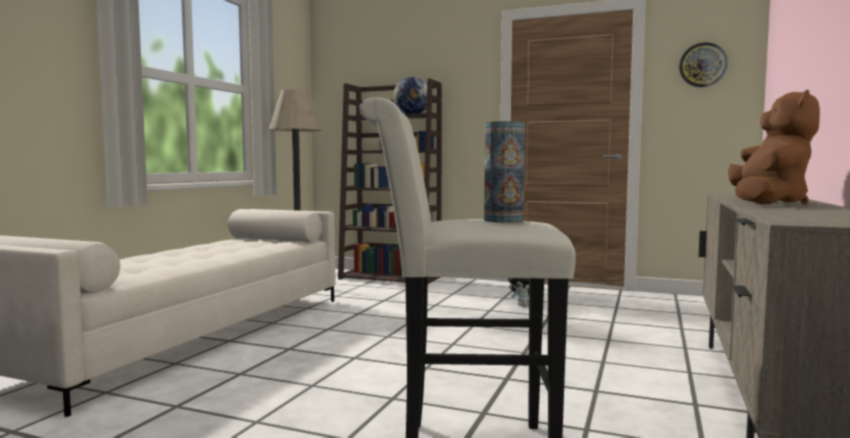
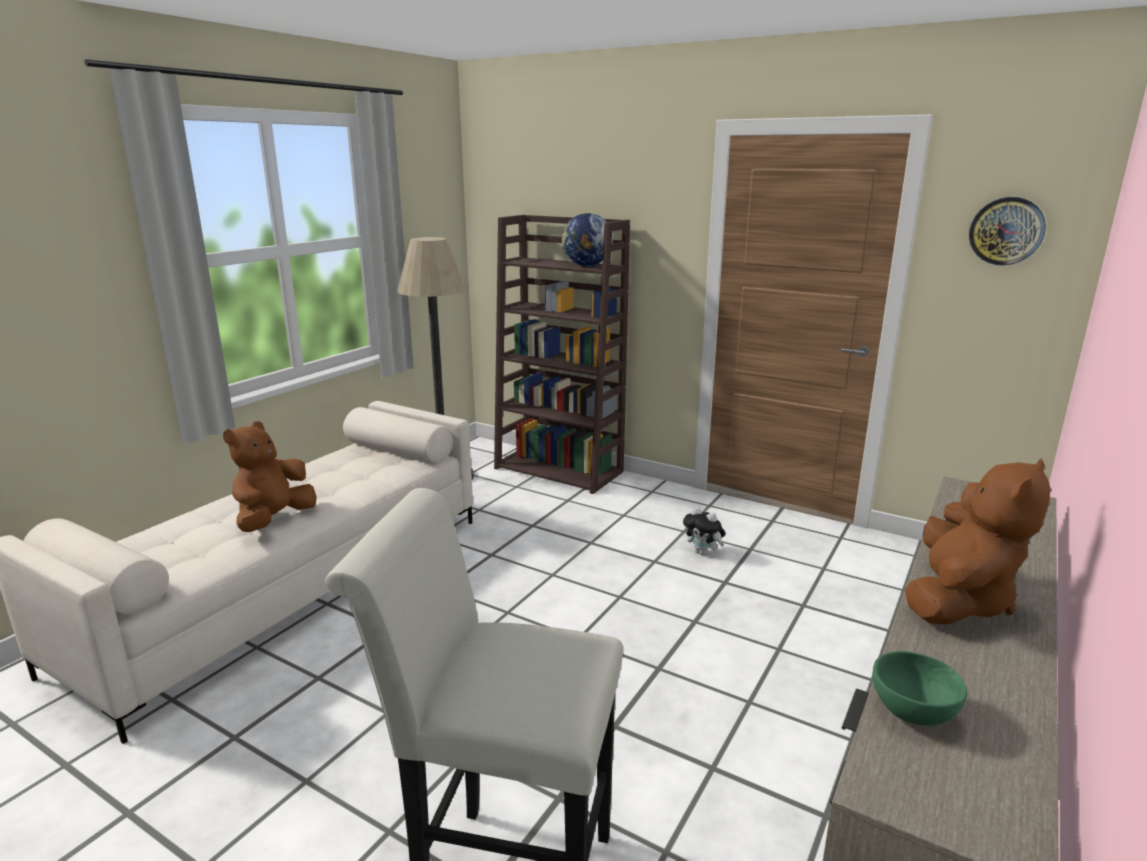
camera: 10 degrees right, 15 degrees up
(191, 259) = (274, 520): none -> brown plush toy
(503, 220) = (537, 671): vase -> none
(786, 214) = (913, 714): none -> green bowl

